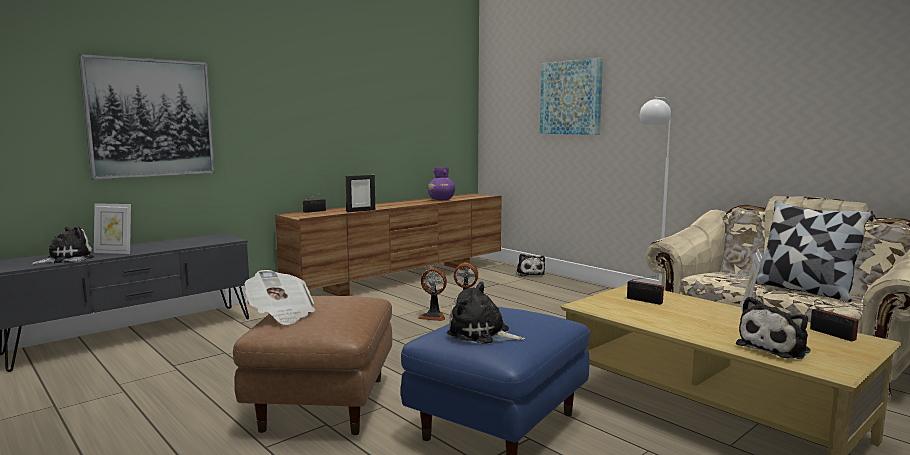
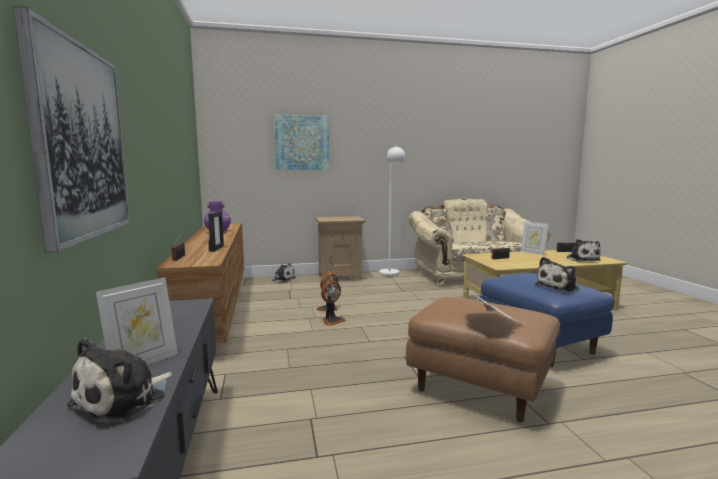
camera: 60 degrees left, 0 degrees up
(66, 259) = (124, 399): plush toy -> plush toy turned 135 degrees counterclockwise
(587, 289) = (340, 277): none -> beige nightstand
(803, 290) = (497, 241): pillow -> none

